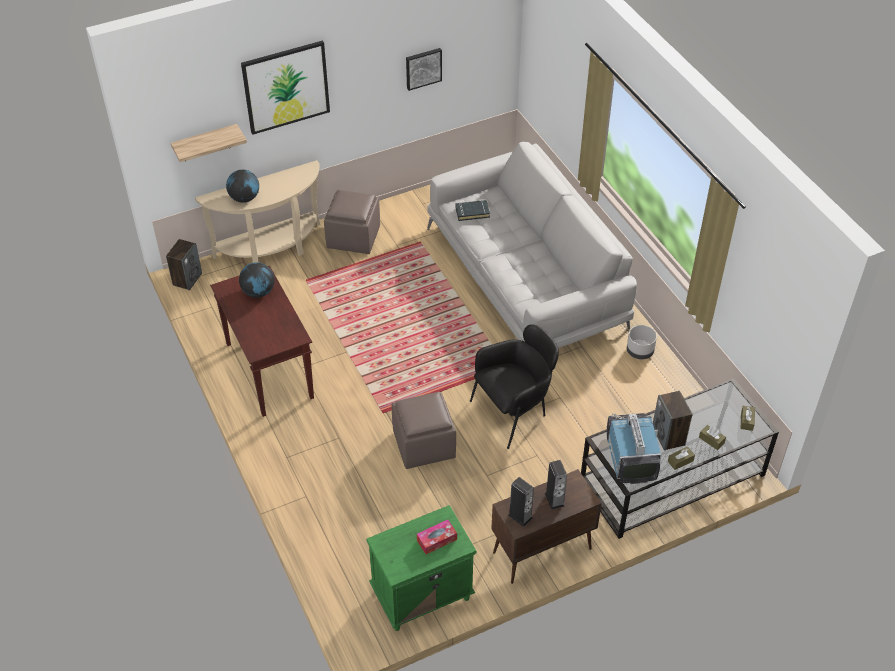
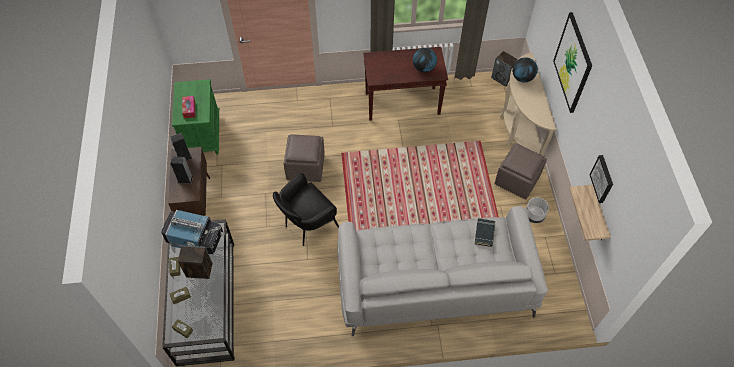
camera: 110 degrees right, 10 degrees up
(205, 143) = (547, 32): shelf -> shelf (598, 215)
(514, 412) = (308, 226): black armchair -> black armchair turned 60 degrees clockwise
(640, 351) = (326, 333): grey planter -> grey planter (534, 216)

